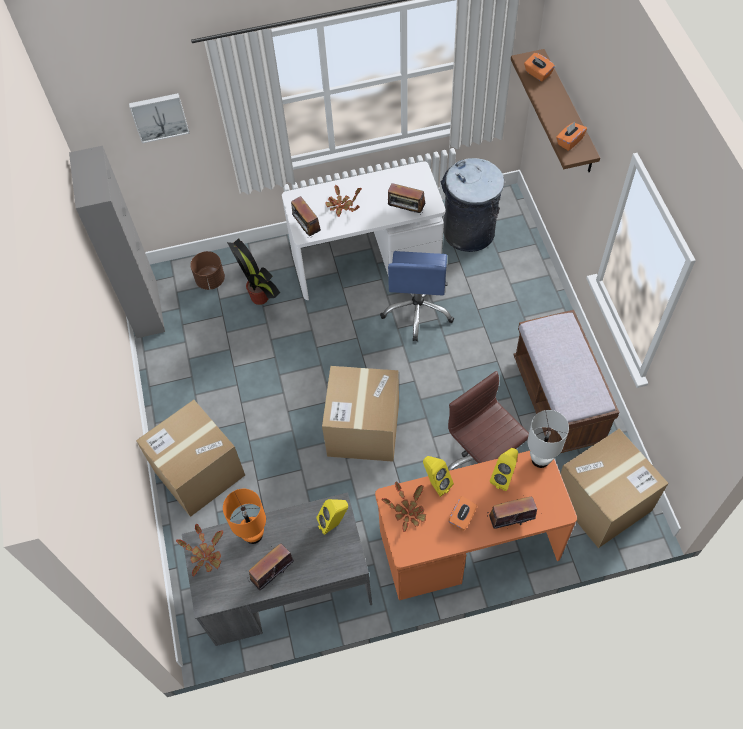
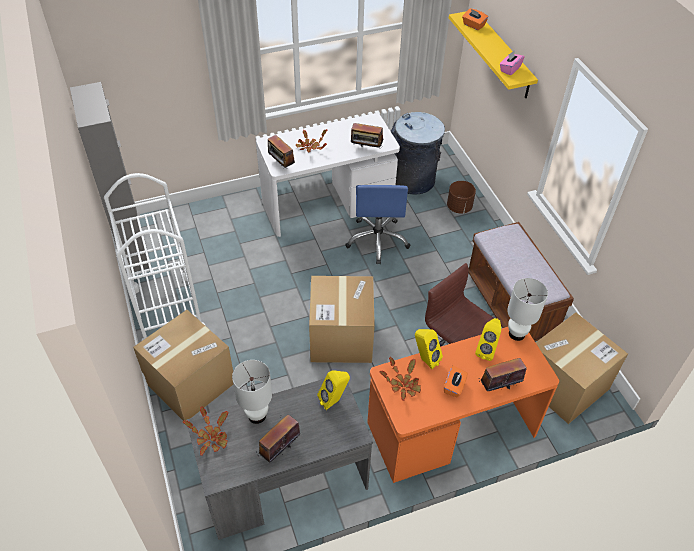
camera: 10 degrees left, 10 degrees down
(159, 116) = (151, 61): picture -> none
(179, 384) = (167, 310): none -> white cart
(211, 280) = (191, 225): brown planter -> brown planter (459, 207)
(253, 535) = (257, 416): orange table lamp -> white table lamp
(259, 296) = (236, 236): potted plant -> none
(568, 113) = (502, 55): brown shelf -> yellow shelf
(569, 141) = (510, 69): orange tissue box -> pink tissue box

